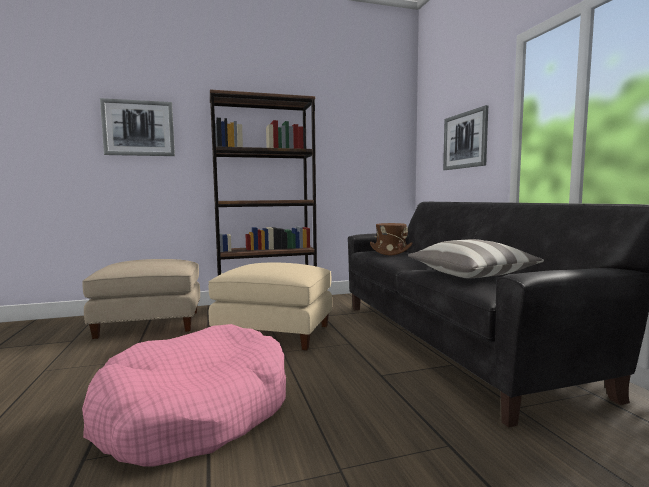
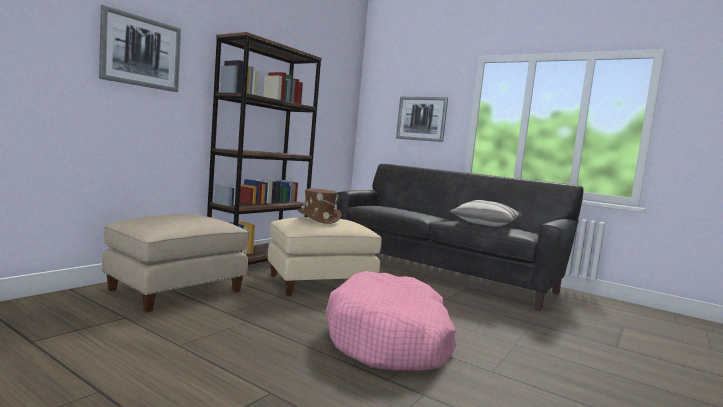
camera: 40 degrees left, 0 degrees up
(390, 252) = (387, 207): brown hat -> brown hat (318, 219)

